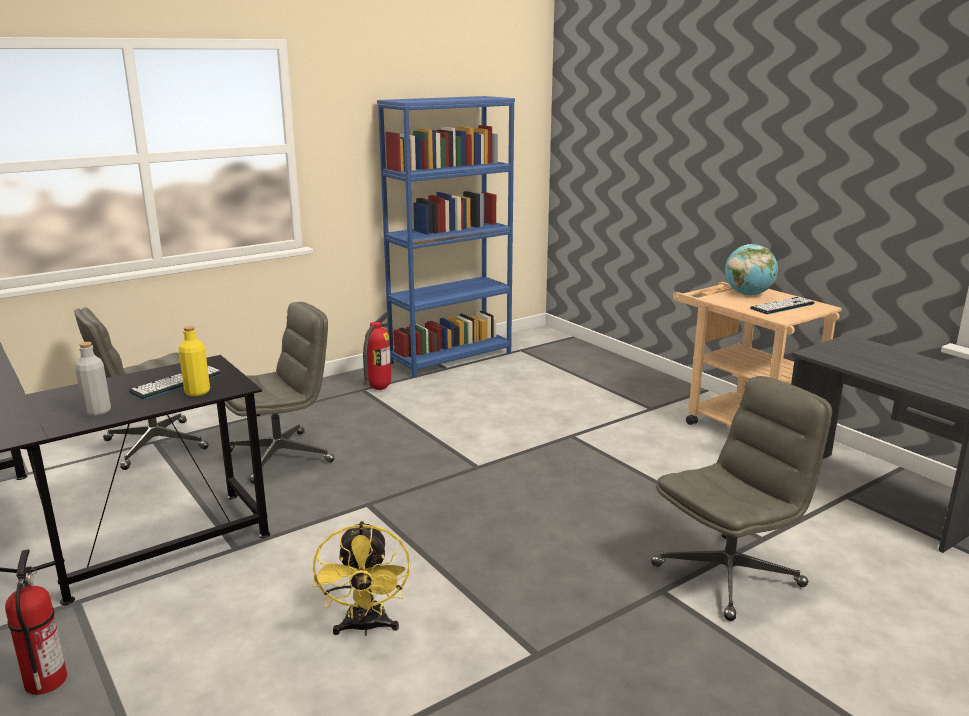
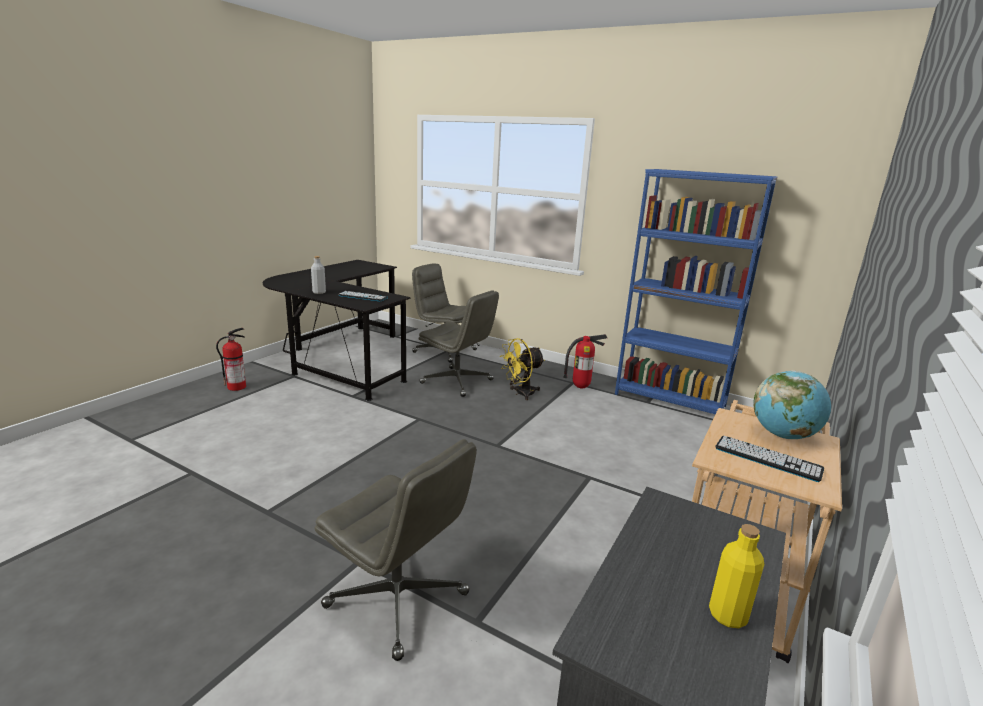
camera: 65 degrees right, 0 degrees up
(197, 392) = (352, 301): yellow bottle -> yellow bottle (727, 615)
(366, 627) = (286, 448): yellow fan -> yellow fan (520, 393)

